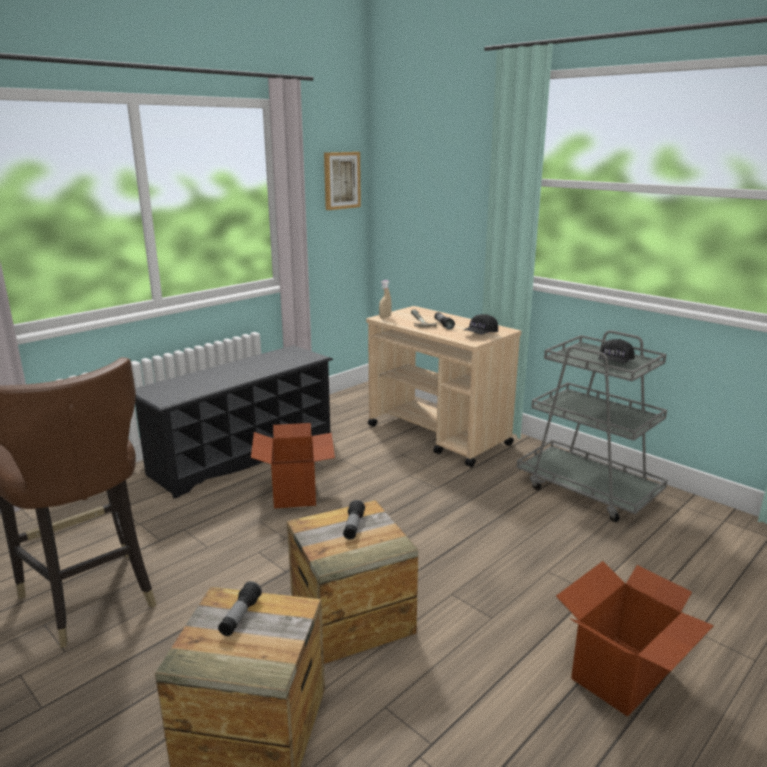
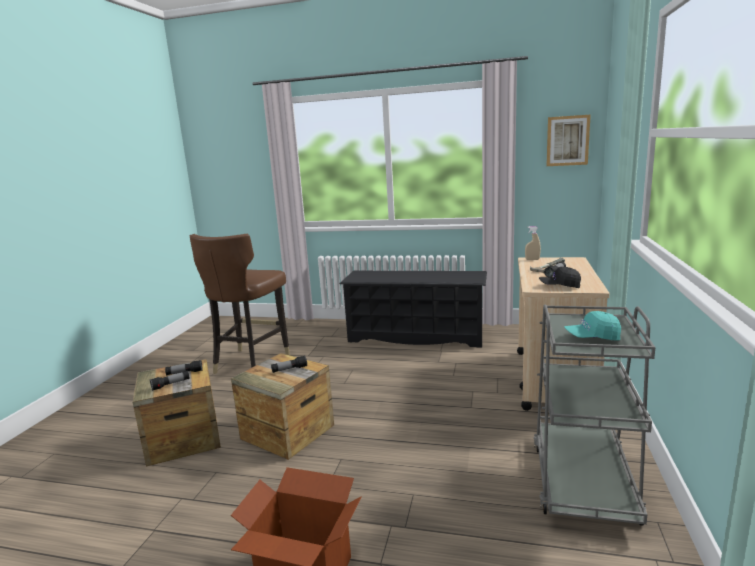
camera: 60 degrees right, 5 degrees down
(270, 637) = (171, 385): none -> flashlight
(296, 492) = (395, 366): cardboard box -> none
(614, 362) = (592, 337): black cap -> turquoise cap

